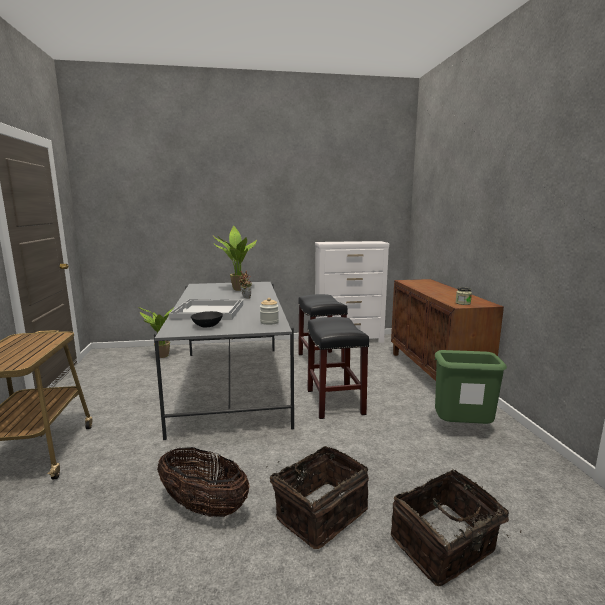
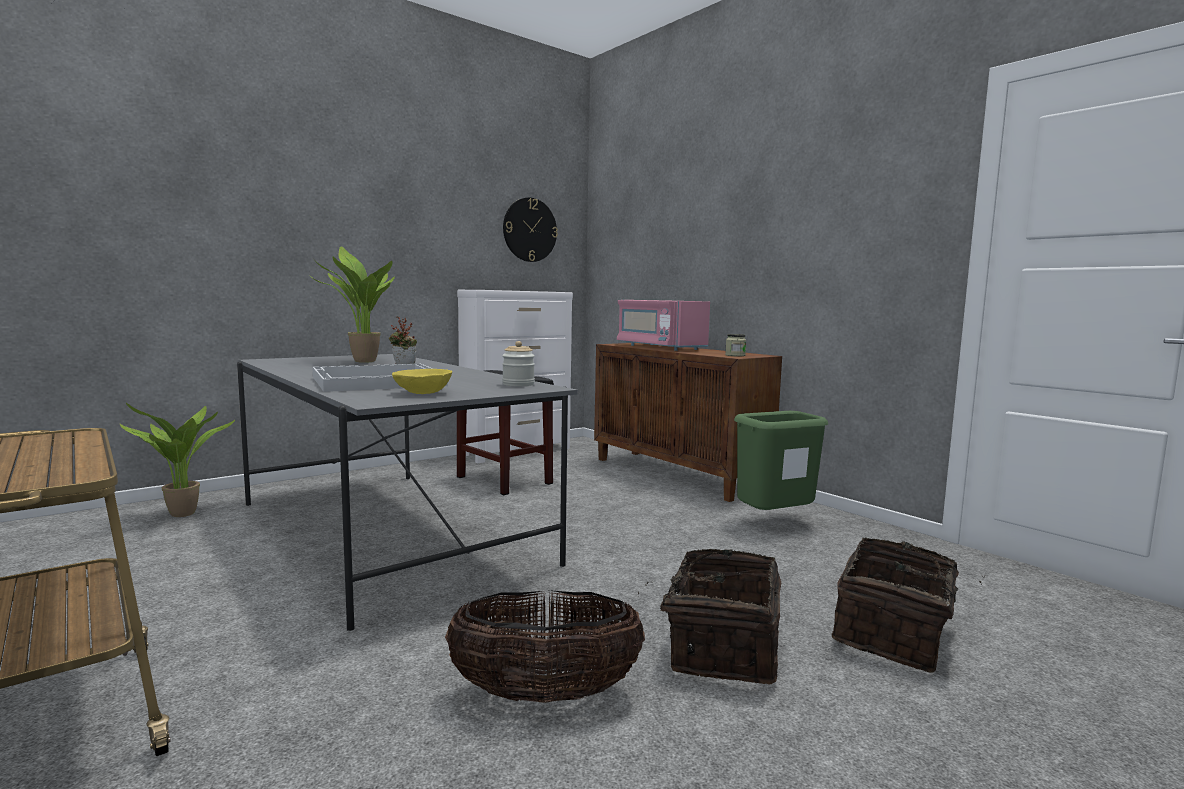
camera: 30 degrees left, 5 degrees down
(207, 326) = (423, 393): black bowl -> yellow bowl
(335, 402) = (586, 523): black stool -> none
(367, 201) = (529, 230): none -> wall clock
(429, 287) = (659, 347): none -> pink microwave

